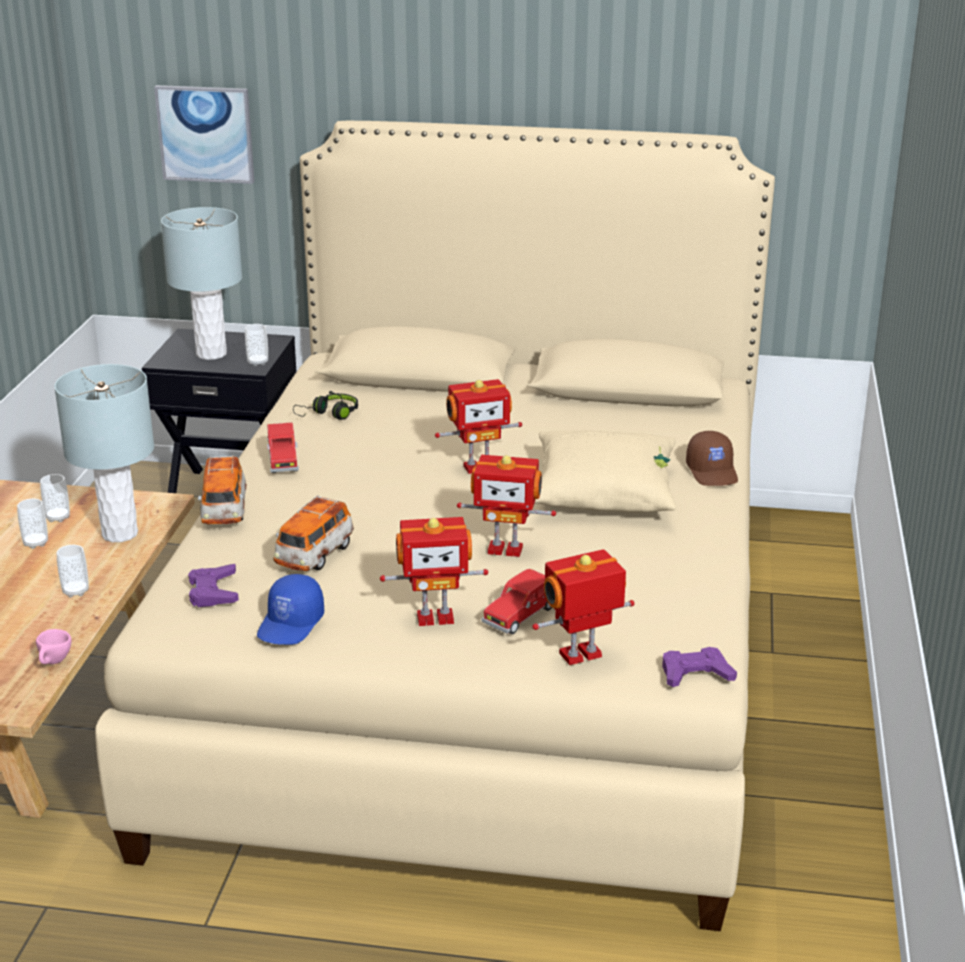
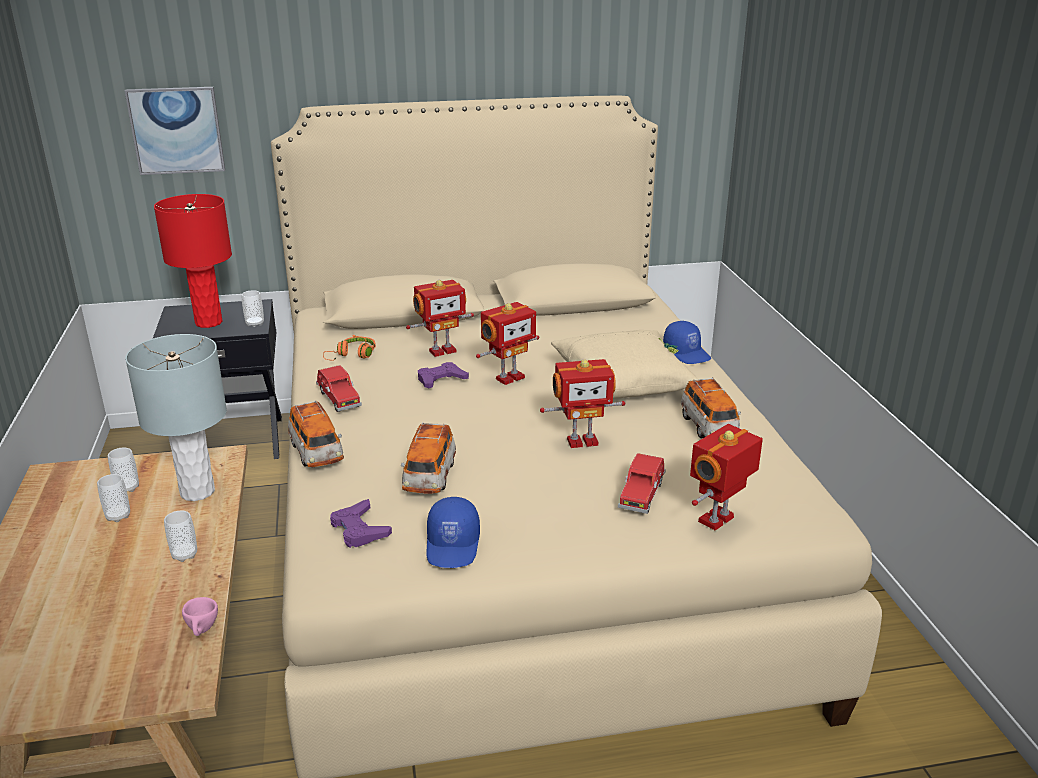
camera: 20 degrees left, 0 degrees up
(212, 354) = (209, 322): grey table lamp -> red table lamp
(329, 414) = (352, 355): black headphones -> orange headphones
(435, 617) = (571, 511): toy robot -> toy robot (442, 350)
(660, 560) = (708, 427): none -> toy car
(695, 674) = (815, 516): purple game controller -> purple game controller (441, 380)
(713, 472) = (687, 353): brown cap -> blue cap

